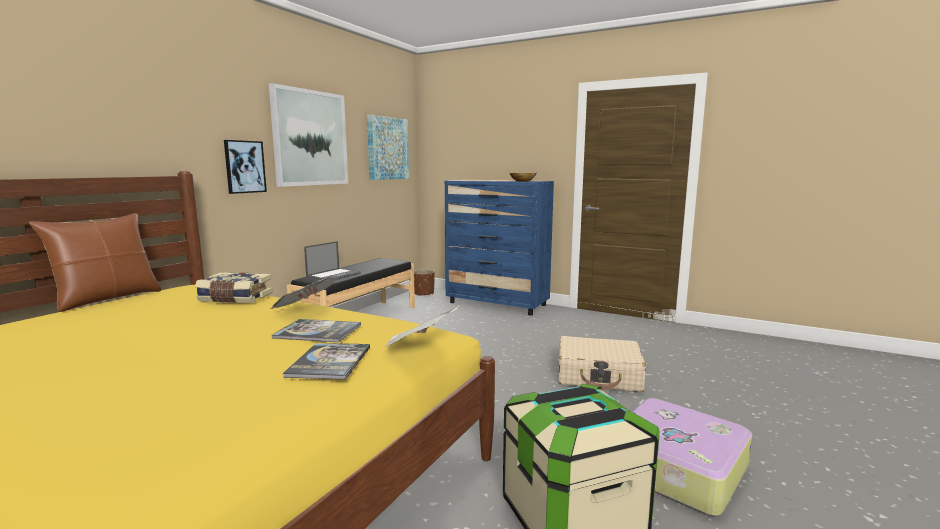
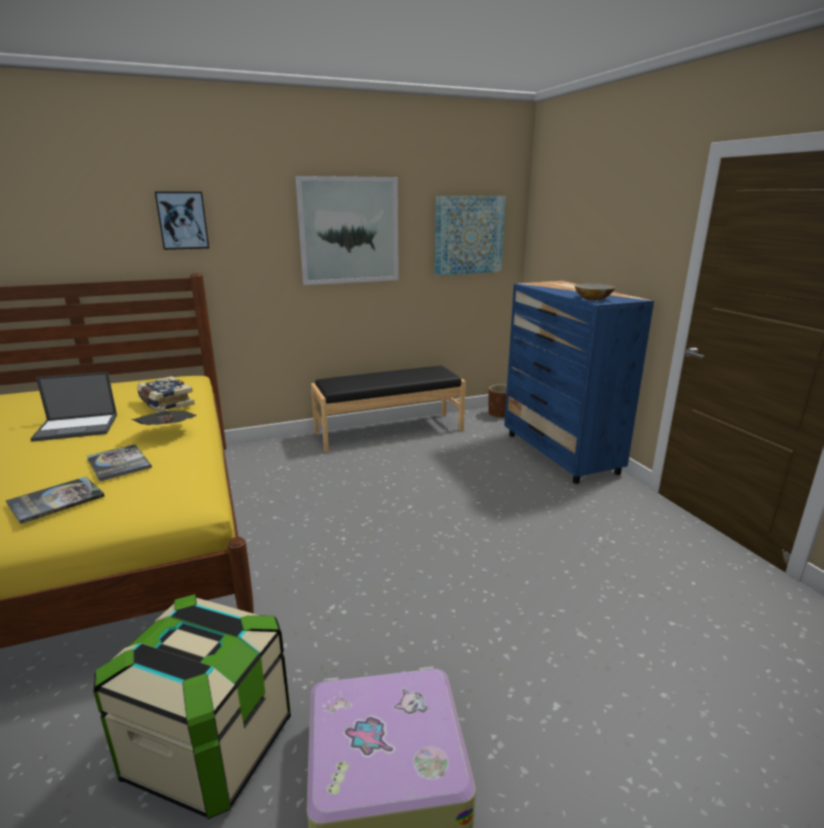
camera: 40 degrees right, 10 degrees up
(107, 299) = (121, 380): brown pillow -> none
(244, 167) = (265, 265): picture -> picture (182, 220)
(334, 275) = (355, 381): laptop -> laptop (78, 427)
(419, 347) = (131, 511): newspaper -> none
(599, 376) = (512, 604): beige suitcase -> none

